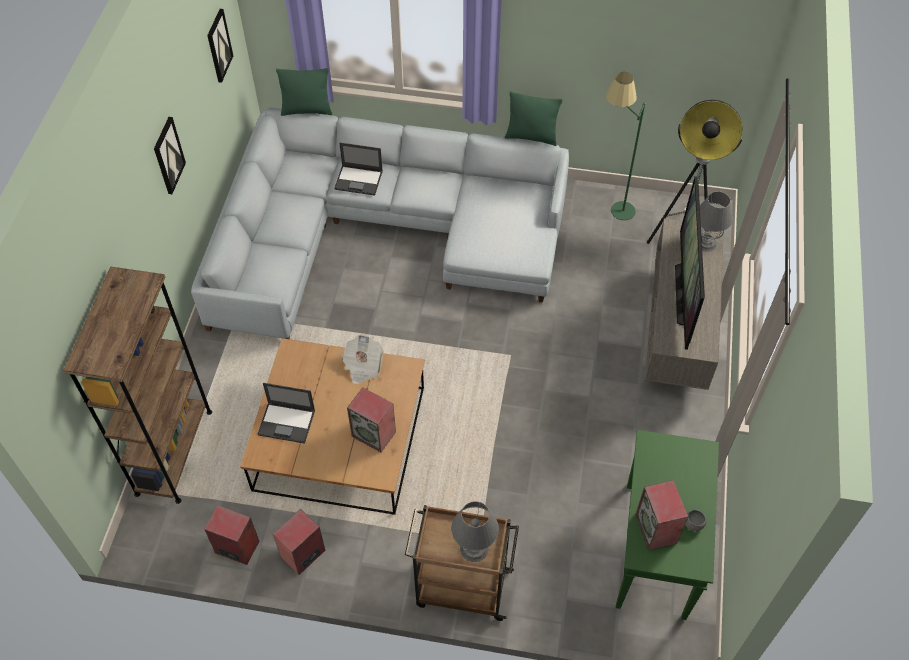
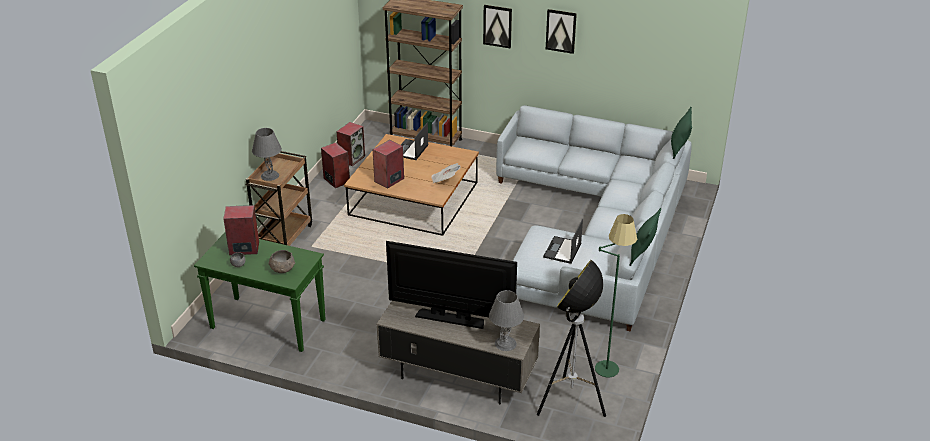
camera: 100 degrees right, 20 degrees down
(219, 45) = (671, 49): picture -> picture (497, 26)
(359, 180) = (622, 190): laptop -> laptop (562, 250)
(685, 467) = (282, 269): none -> grey bowl

